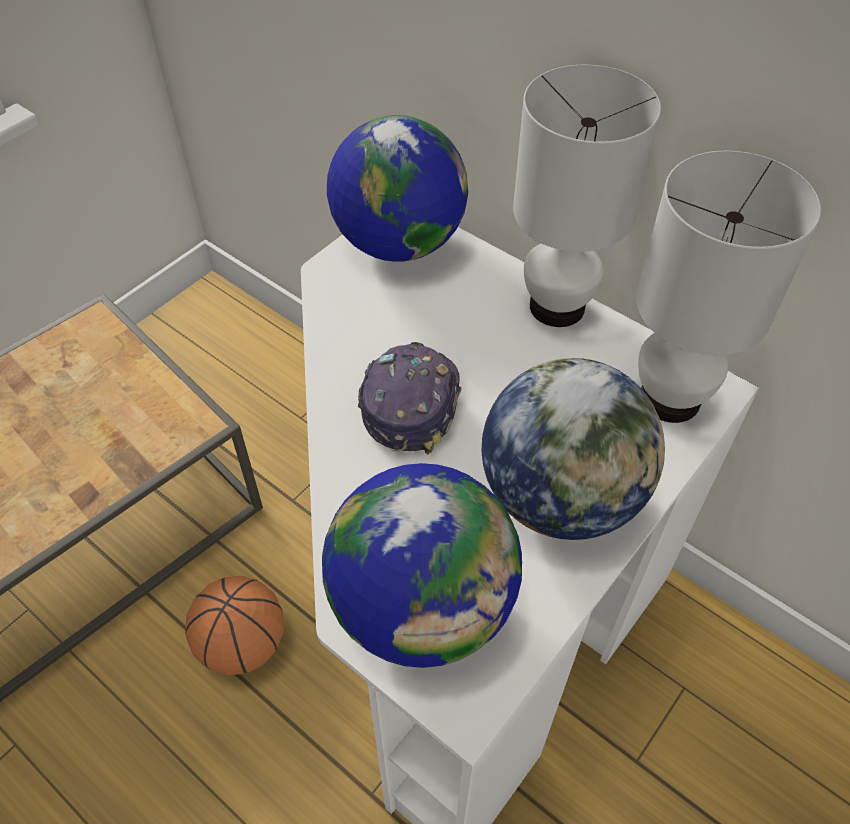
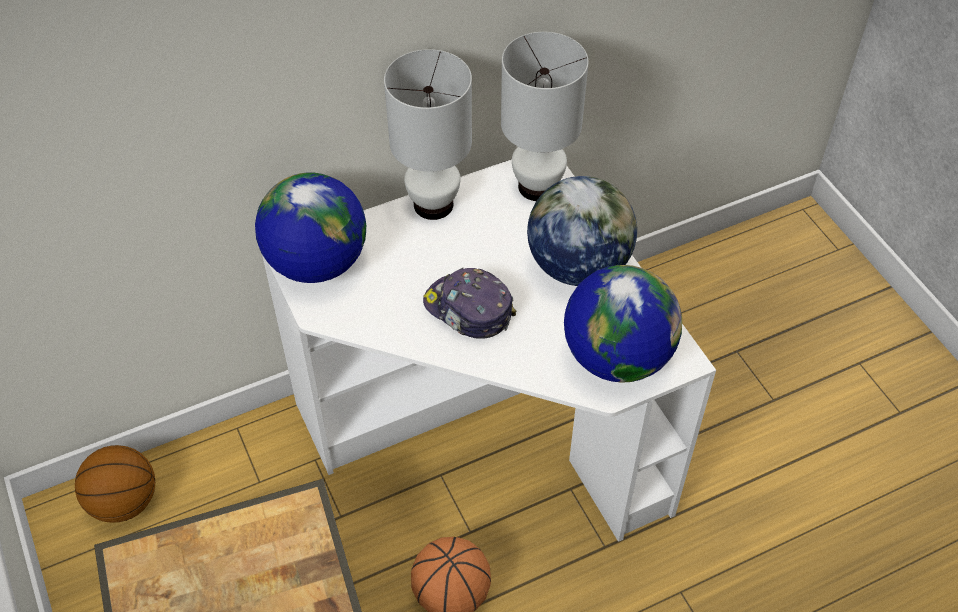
camera: 65 degrees left, 0 degrees up
(236, 333) = (124, 502): none -> basketball

